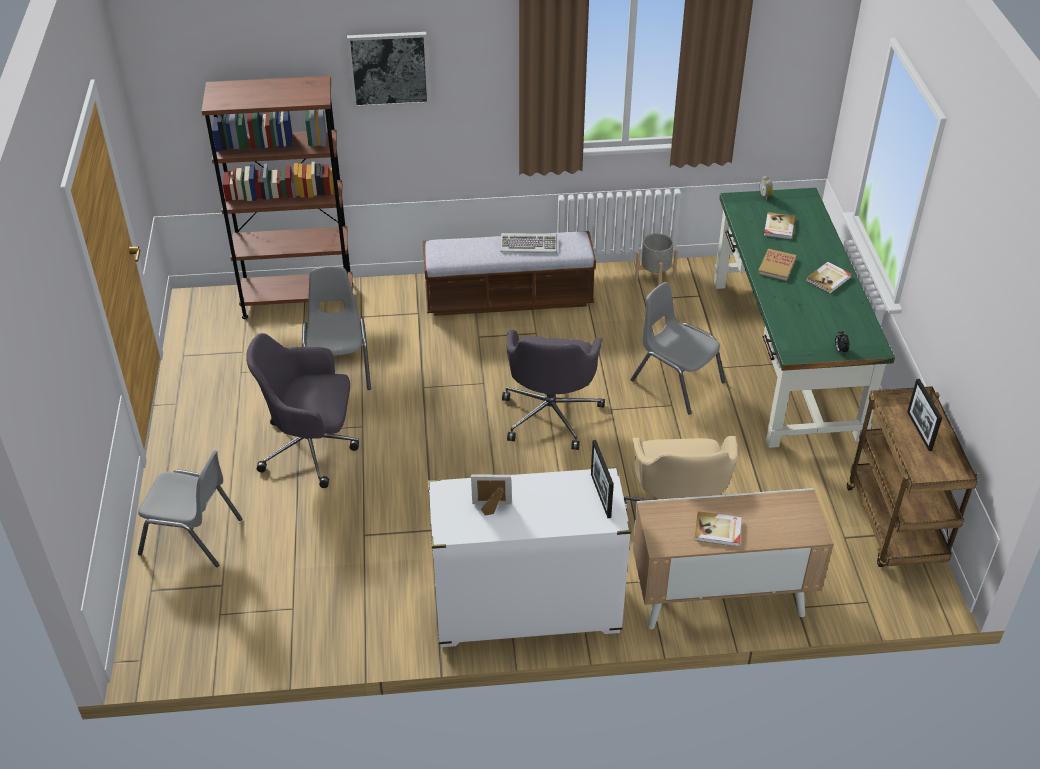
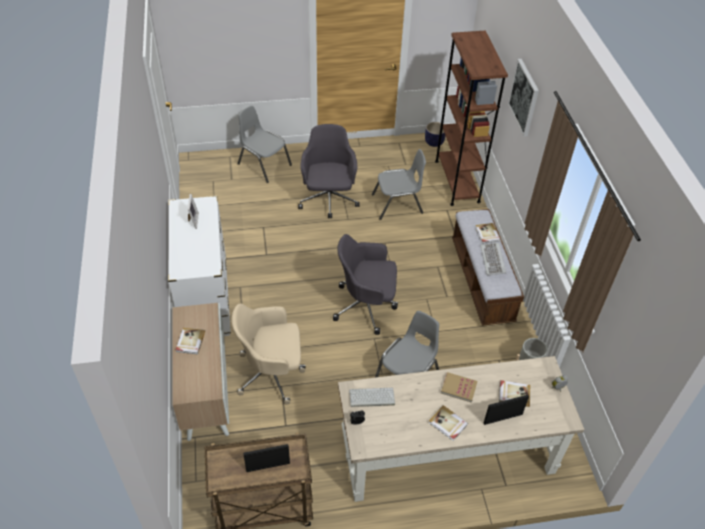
camera: 85 degrees right, 5 degrees up
(191, 536) = (264, 164): grey chair -> grey chair turned 120 degrees clockwise
(196, 315) = (434, 142): none -> planter
(479, 244) = (487, 234): none -> book
(600, 495) = (198, 267): picture frame -> picture frame (503, 418)
(785, 357) = (446, 453): green desk -> beige desk
(803, 336) = (371, 398): none -> keyboard

